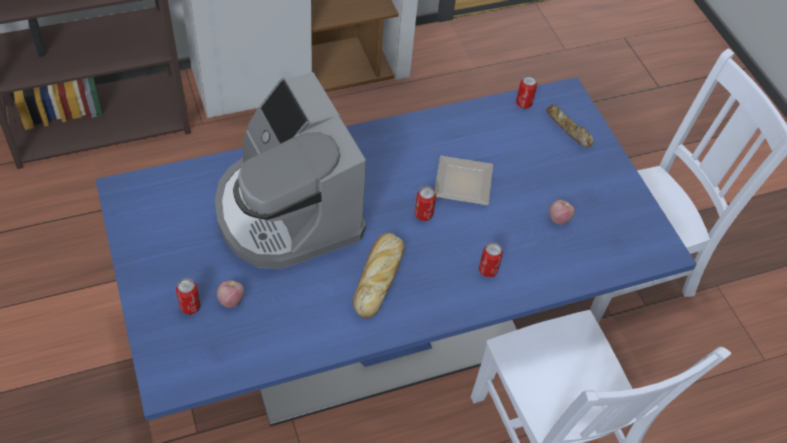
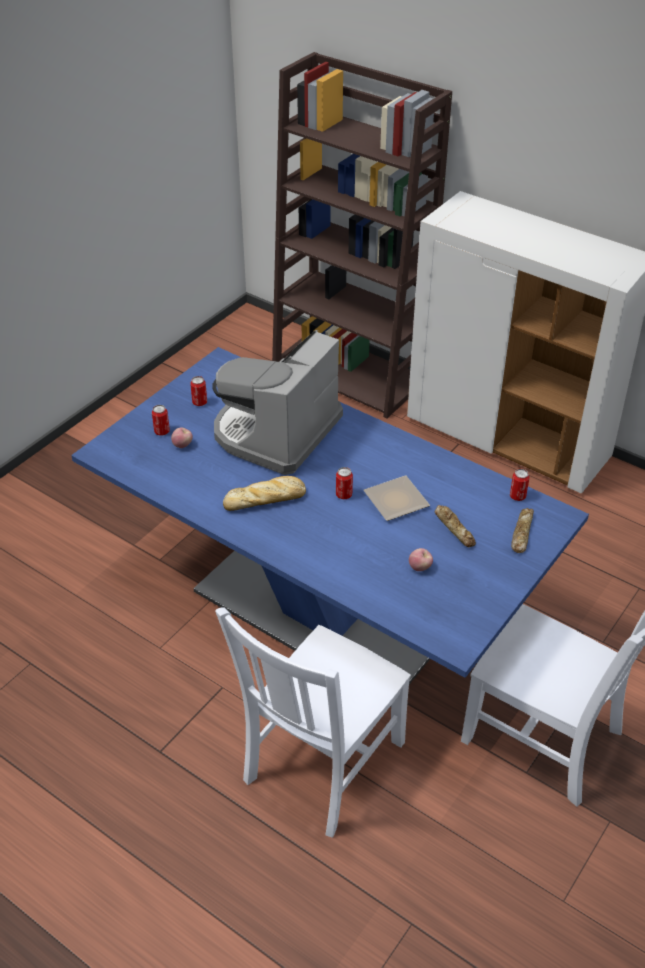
camera: 60 degrees right, 10 degrees down
(488, 270) = (328, 550): can -> can (199, 402)
(530, 166) = (455, 528): none -> bread

